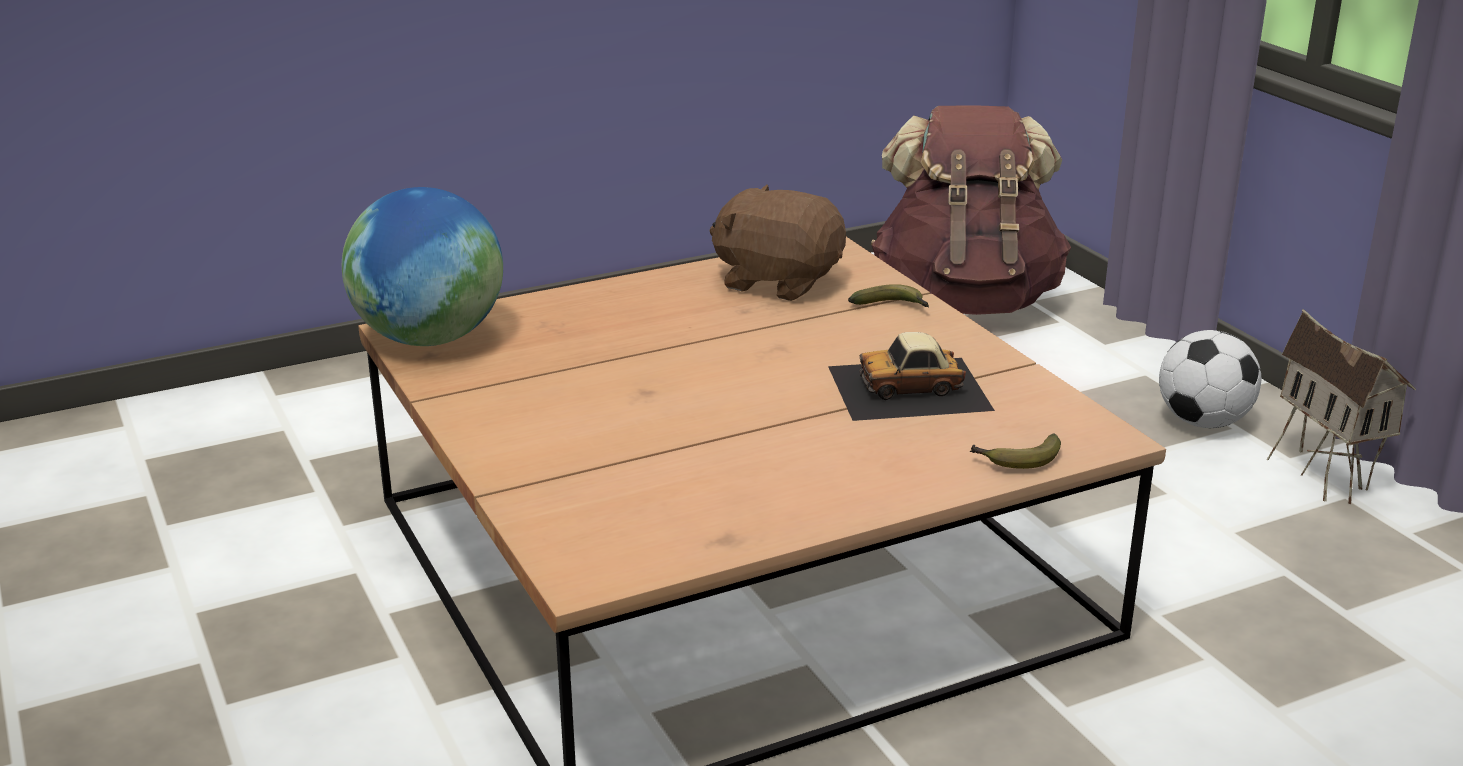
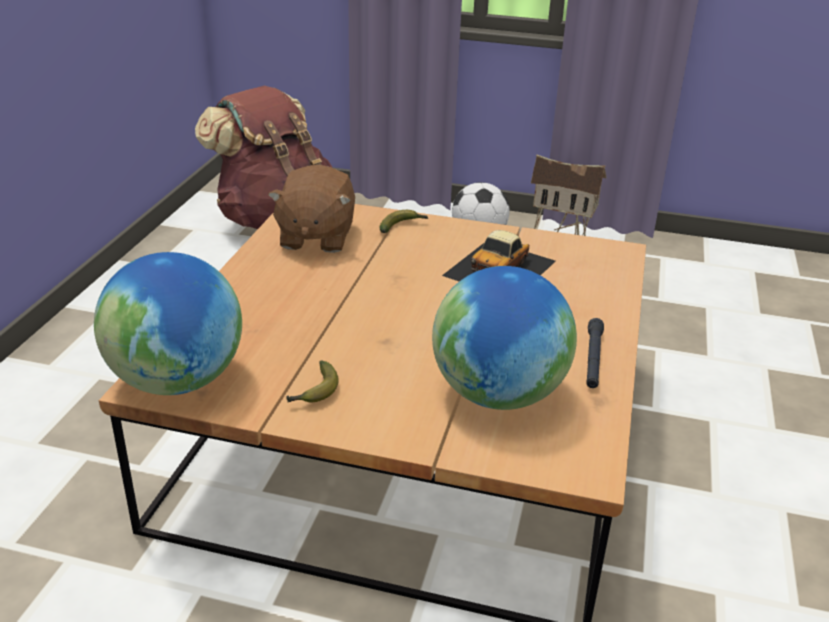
camera: 50 degrees left, 5 degrees up
(646, 482) = (499, 395): none -> globe
(778, 281) = (315, 237): brown plush toy -> brown plush toy turned 60 degrees counterclockwise
(807, 508) = (593, 359): none -> black flashlight
(1016, 460) = (614, 281): banana -> banana (314, 392)

